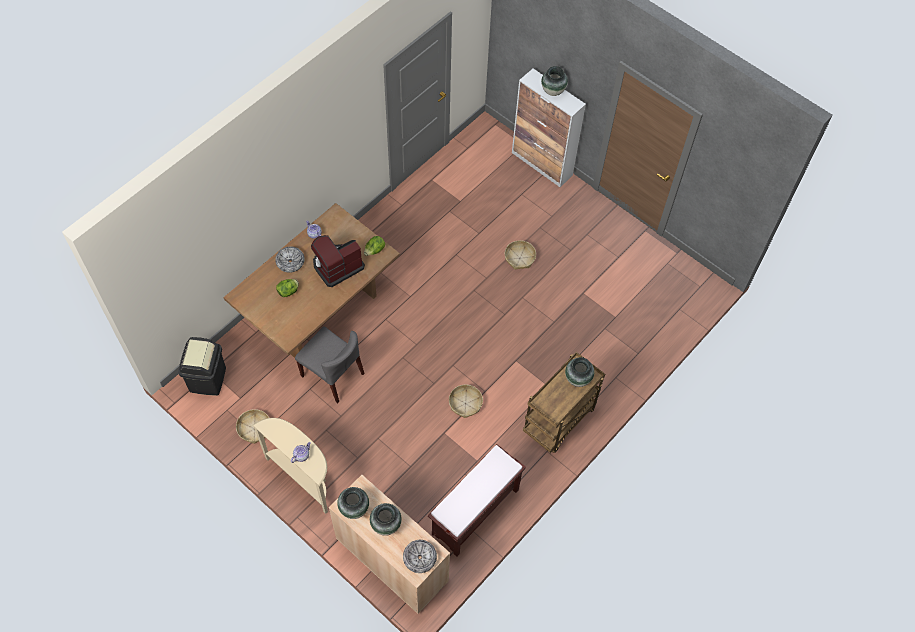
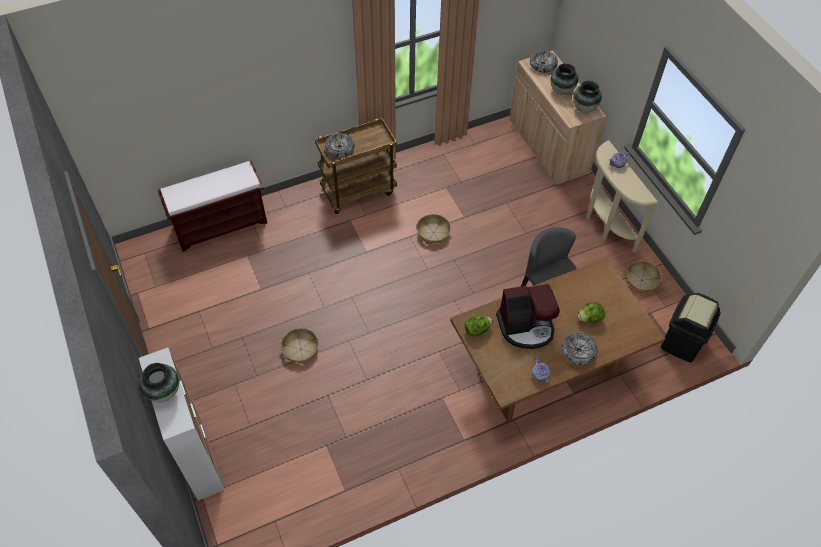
camera: 155 degrees left, 5 degrees down
(475, 513) = (467, 154): brown bench -> brown bench (221, 225)
(578, 379) = (339, 148): vase -> bowl

